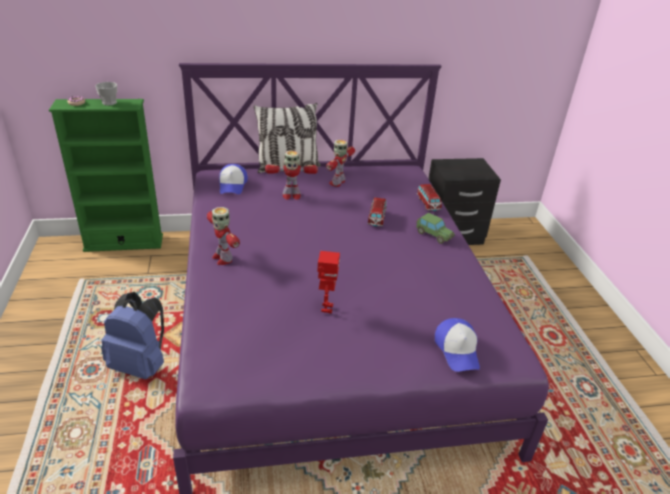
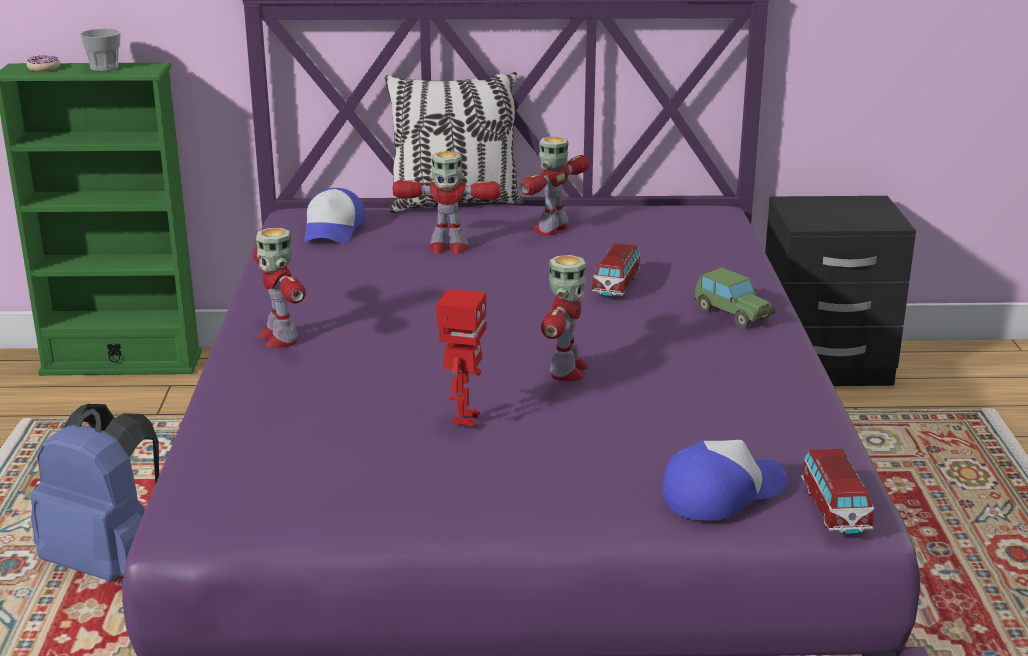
camera: 10 degrees right, 10 degrees down
(367, 275) = (566, 371): none -> toy robot
(428, 204) = (736, 264): toy car -> toy car (834, 510)
(457, 350) = (722, 493): cap -> cap turned 120 degrees counterclockwise

